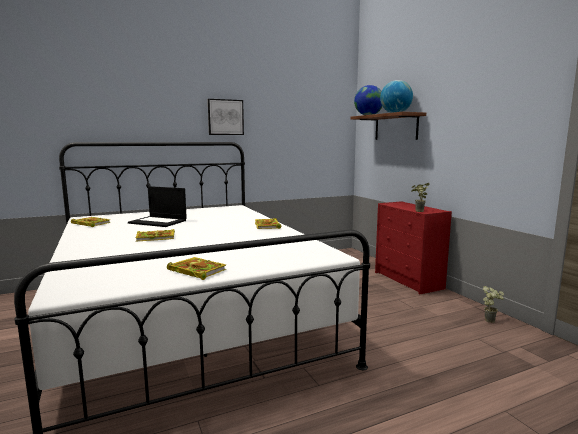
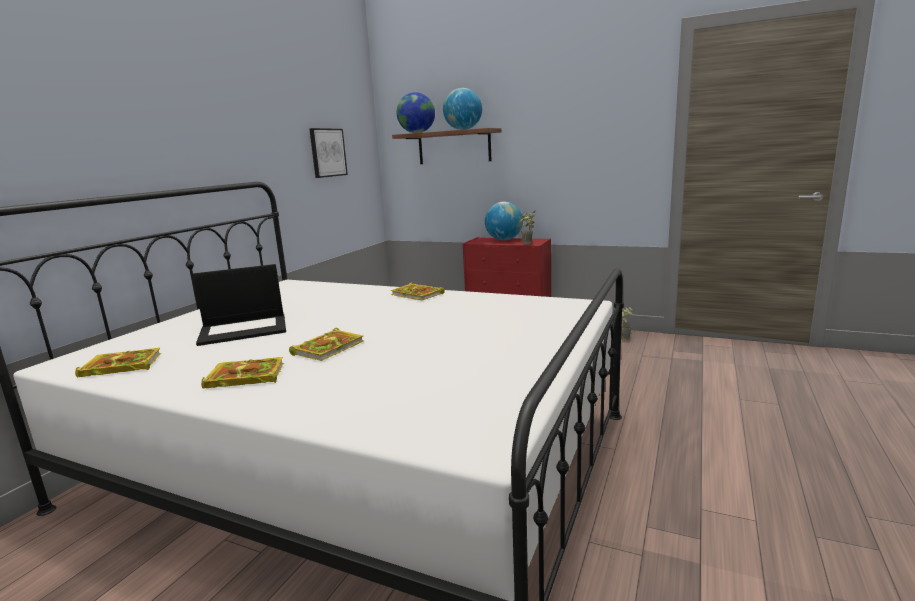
camera: 40 degrees left, 5 degrees up
(196, 270) = (524, 361): book -> book (244, 377)
(225, 117) = (238, 141): picture -> picture (327, 152)
(412, 206) = (504, 240): none -> globe

